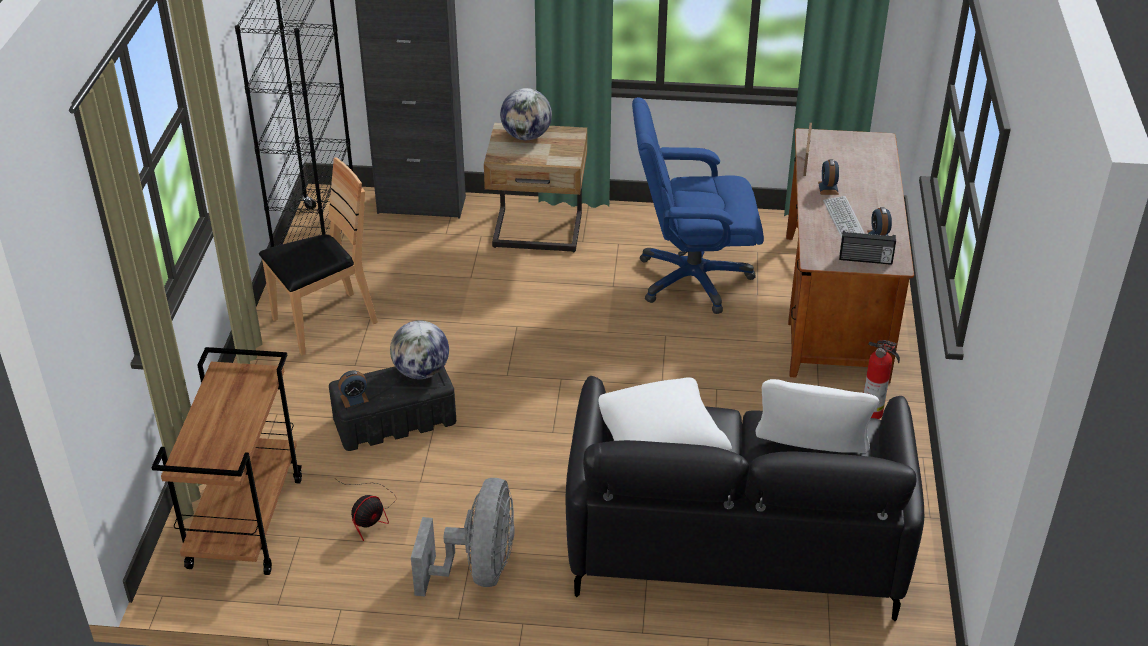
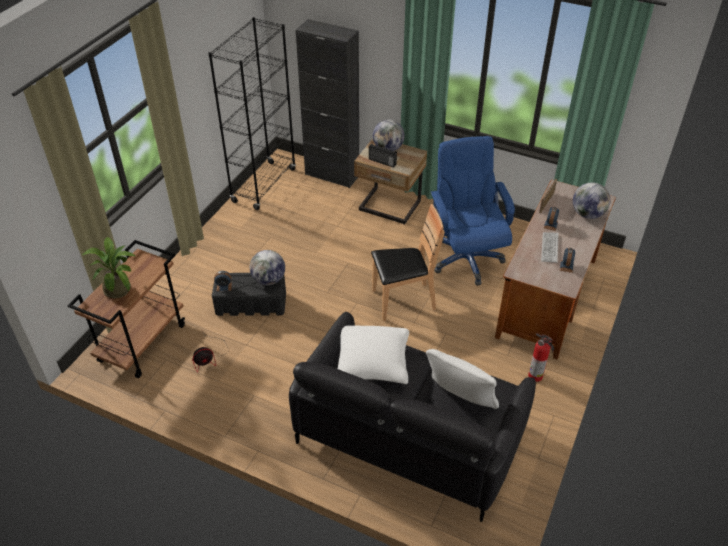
camera: 20 degrees right, 5 degrees up
(216, 424) = (118, 287): none -> potted plant
(324, 322) = (243, 234): brown chair -> brown chair (403, 301)
(478, 570) = (250, 409): grey fan -> none
(691, 279) = (466, 258): blue office chair -> blue office chair turned 60 degrees clockwise
(865, 260) = (549, 280): radio -> radio (382, 162)
(870, 164) = (587, 214): none -> globe

